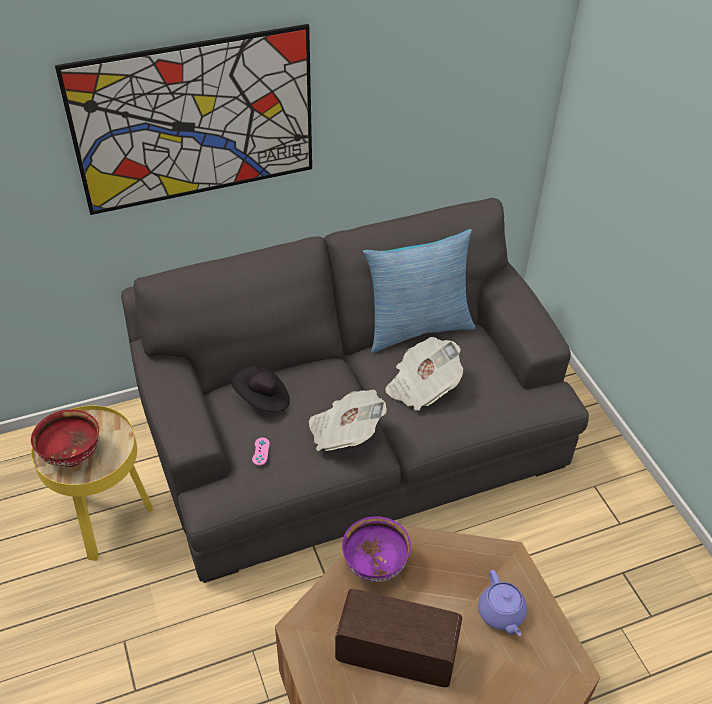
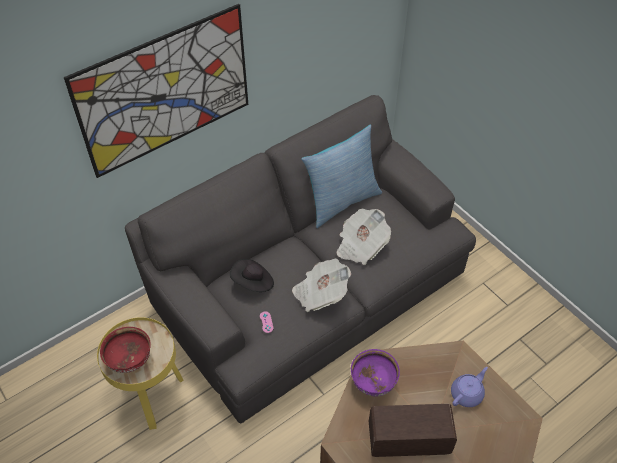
camera: 15 degrees left, 5 degrees up
(501, 614) = (467, 394): purple teapot -> purple teapot turned 105 degrees counterclockwise

